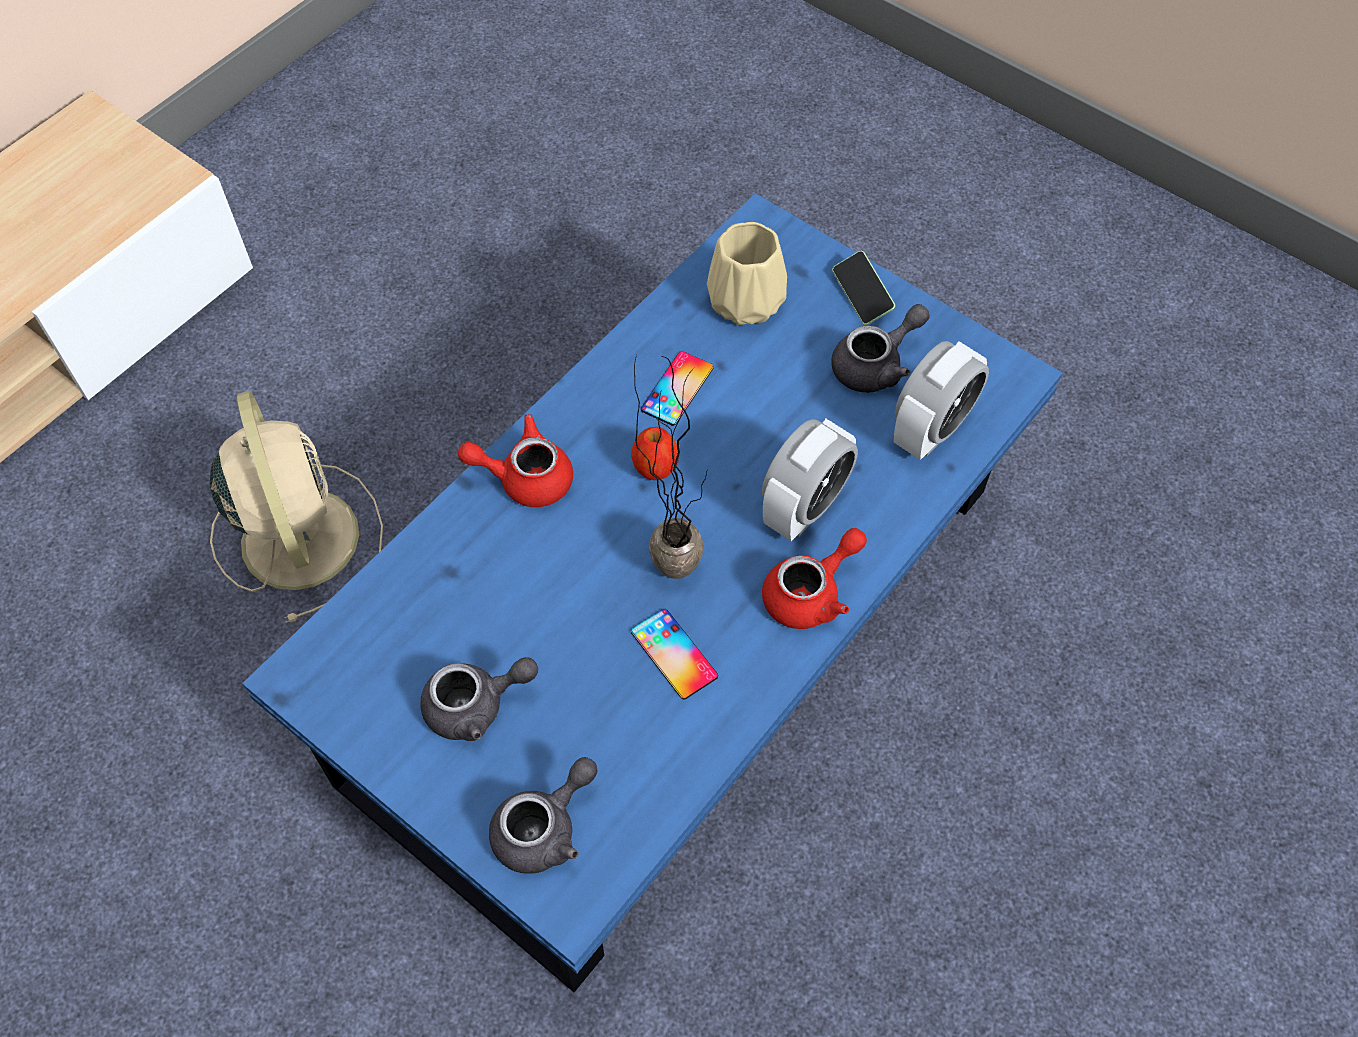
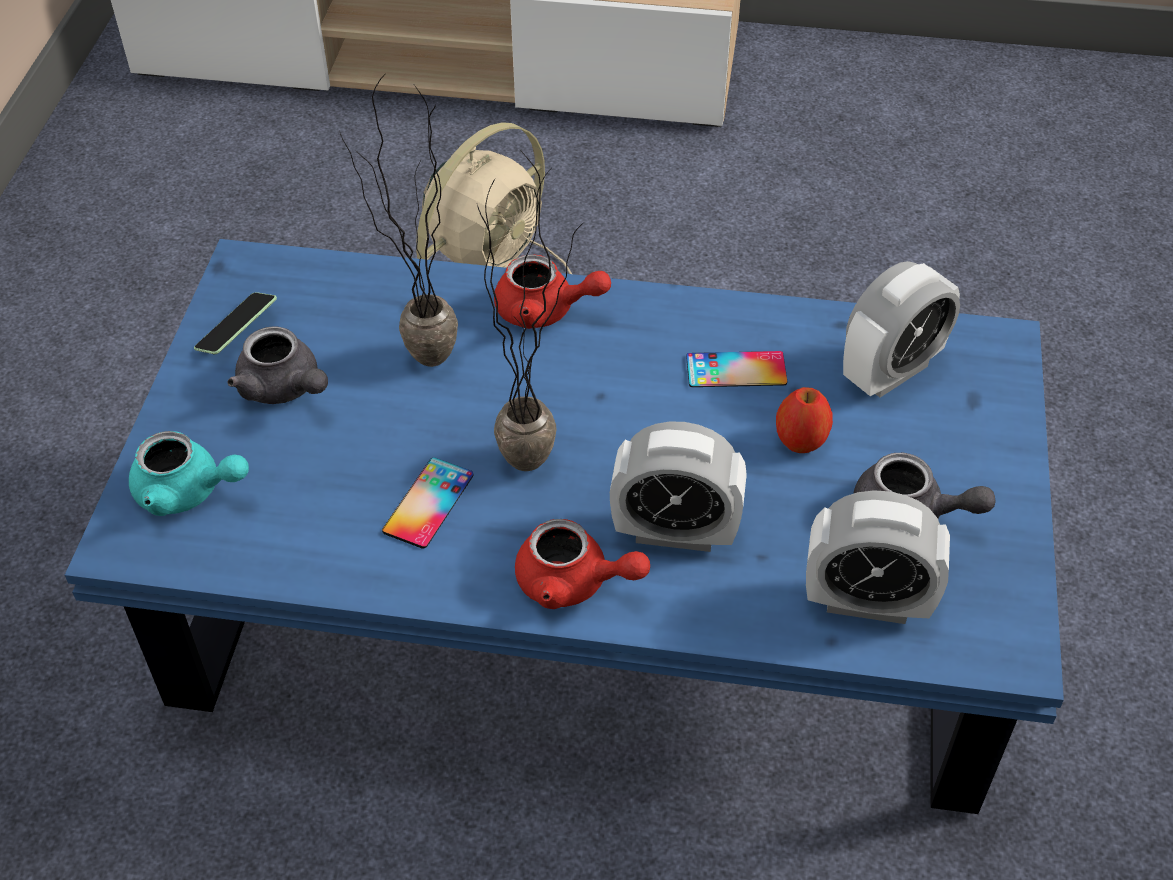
camera: 60 degrees right, 10 degrees down
(520, 596) = (416, 365): none -> potted plant
(525, 478) = (545, 311): red teapot -> red teapot turned 135 degrees clockwise
(545, 828) = (188, 492): grey teapot -> turquoise teapot
(655, 468) = (629, 395): apple -> apple (801, 441)
(743, 300) = (891, 372): beige vase -> alarm clock
(862, 295) = (992, 464): phone -> phone (238, 332)

